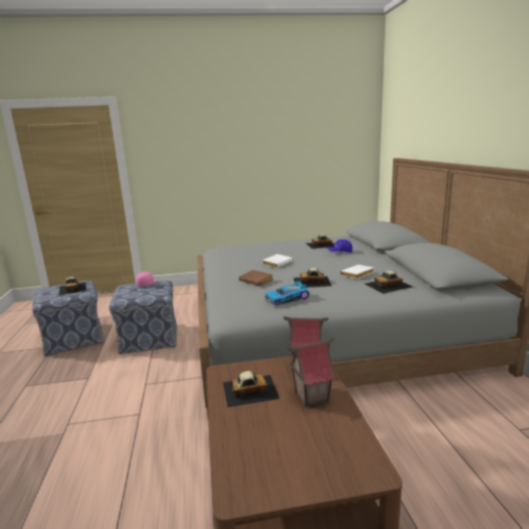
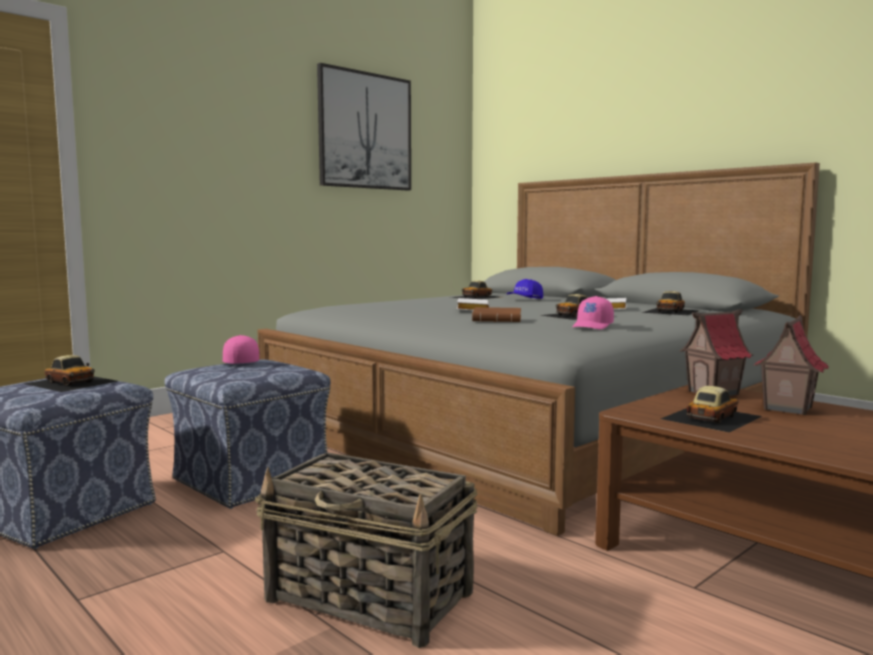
camera: 35 degrees left, 10 degrees down
(93, 424) = (371, 597): none -> basket
(287, 299) = (593, 326): toy car -> pink cap
(291, 130) = (365, 131): none -> picture

